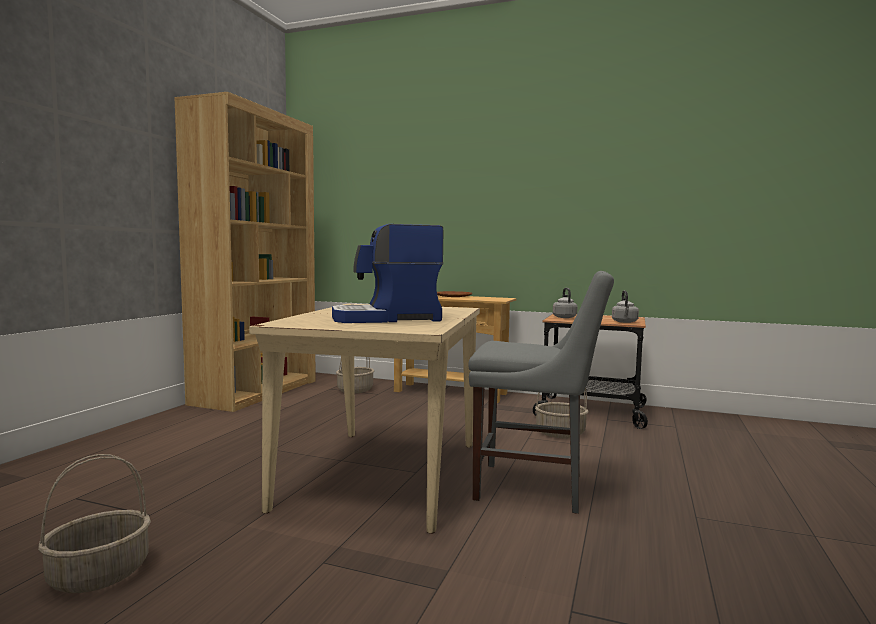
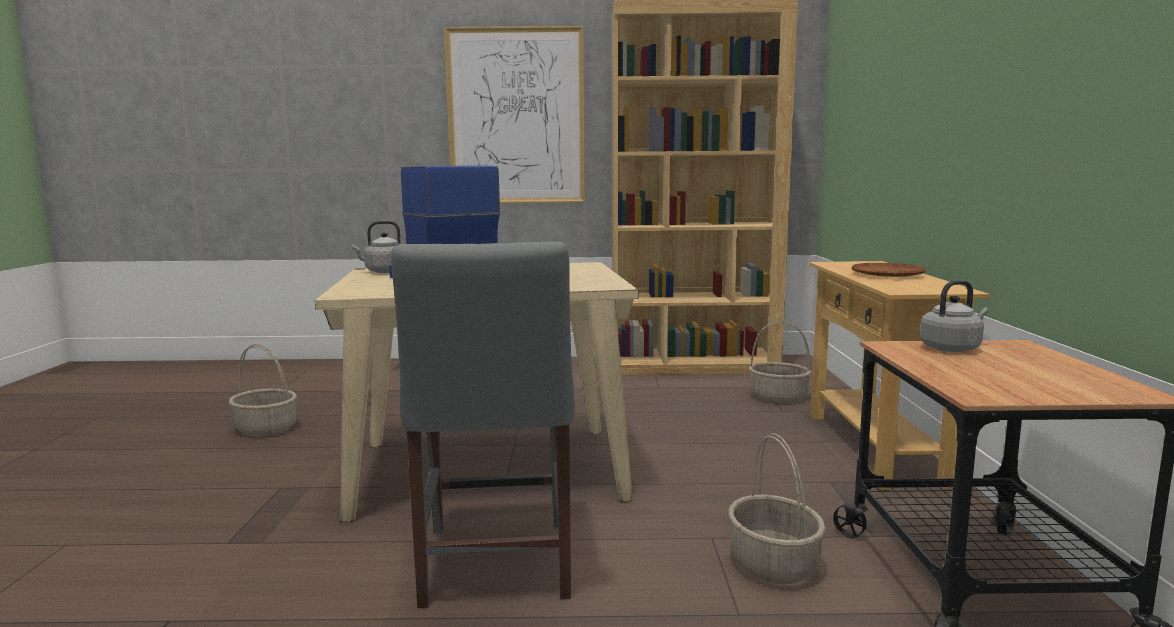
camera: 70 degrees right, 5 degrees up
(95, 174) = (516, 117): none -> picture
(625, 322) = (990, 388): grey kettle -> grey kettle (383, 271)

